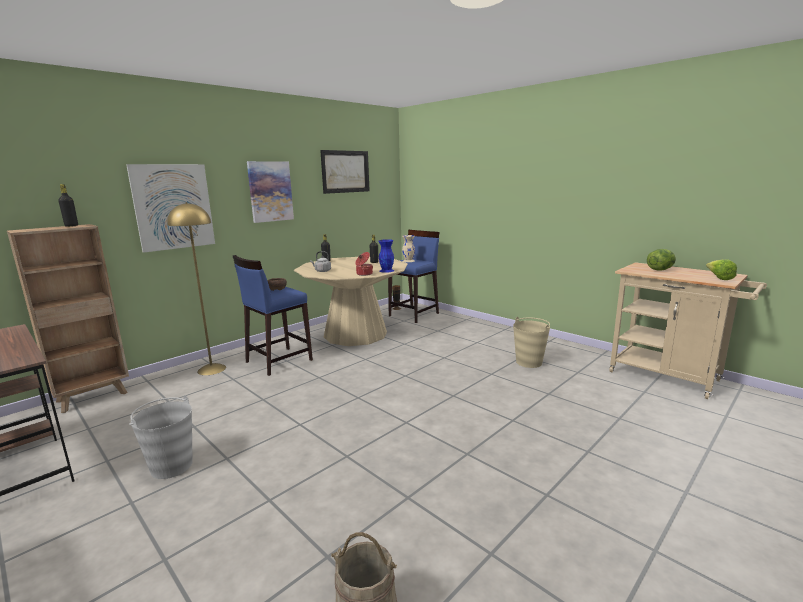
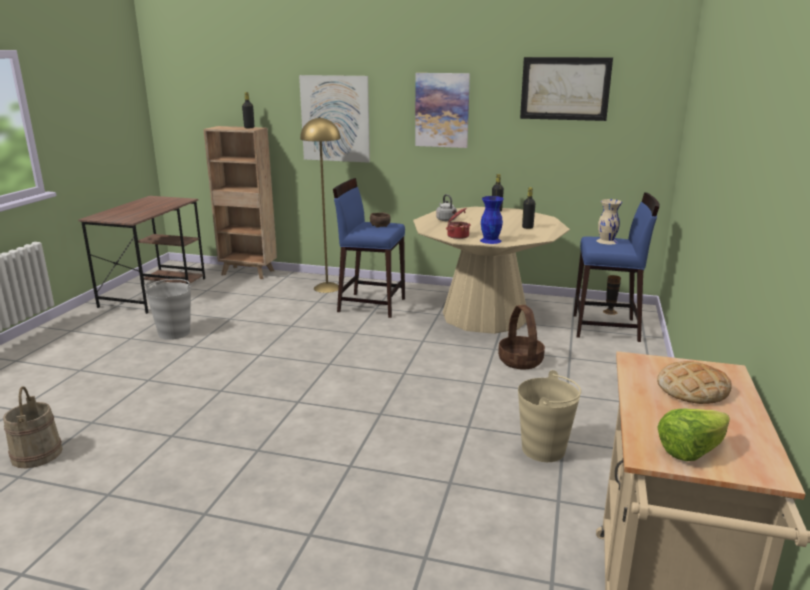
camera: 60 degrees right, 5 degrees up
(428, 341) = (521, 361): none -> basket
(660, 270) = (692, 389): lettuce -> bread

